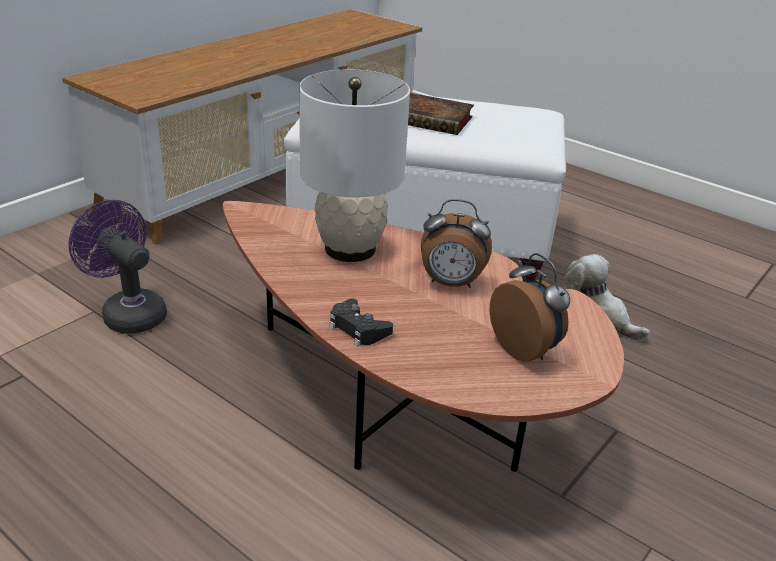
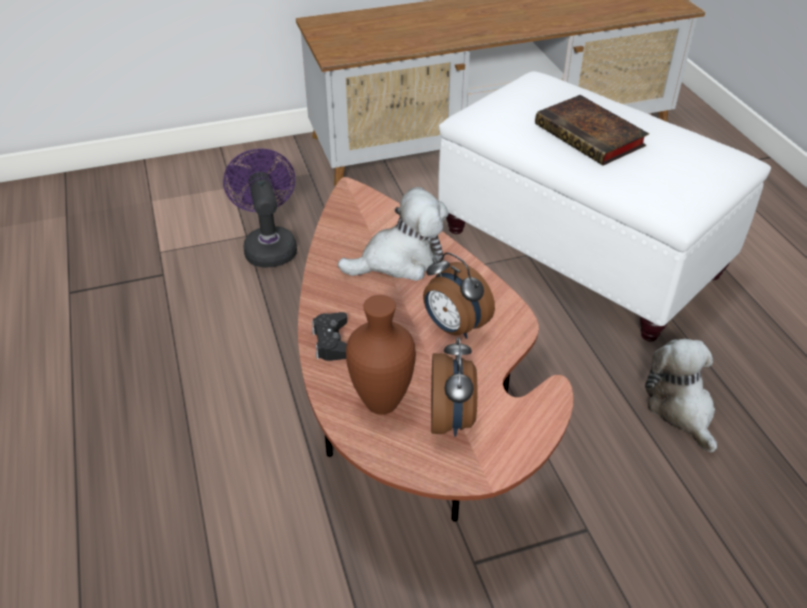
camera: 35 degrees right, 10 degrees up
(349, 249) = (400, 260): white table lamp -> plush toy
(456, 358) = (383, 402): none -> brown vase

